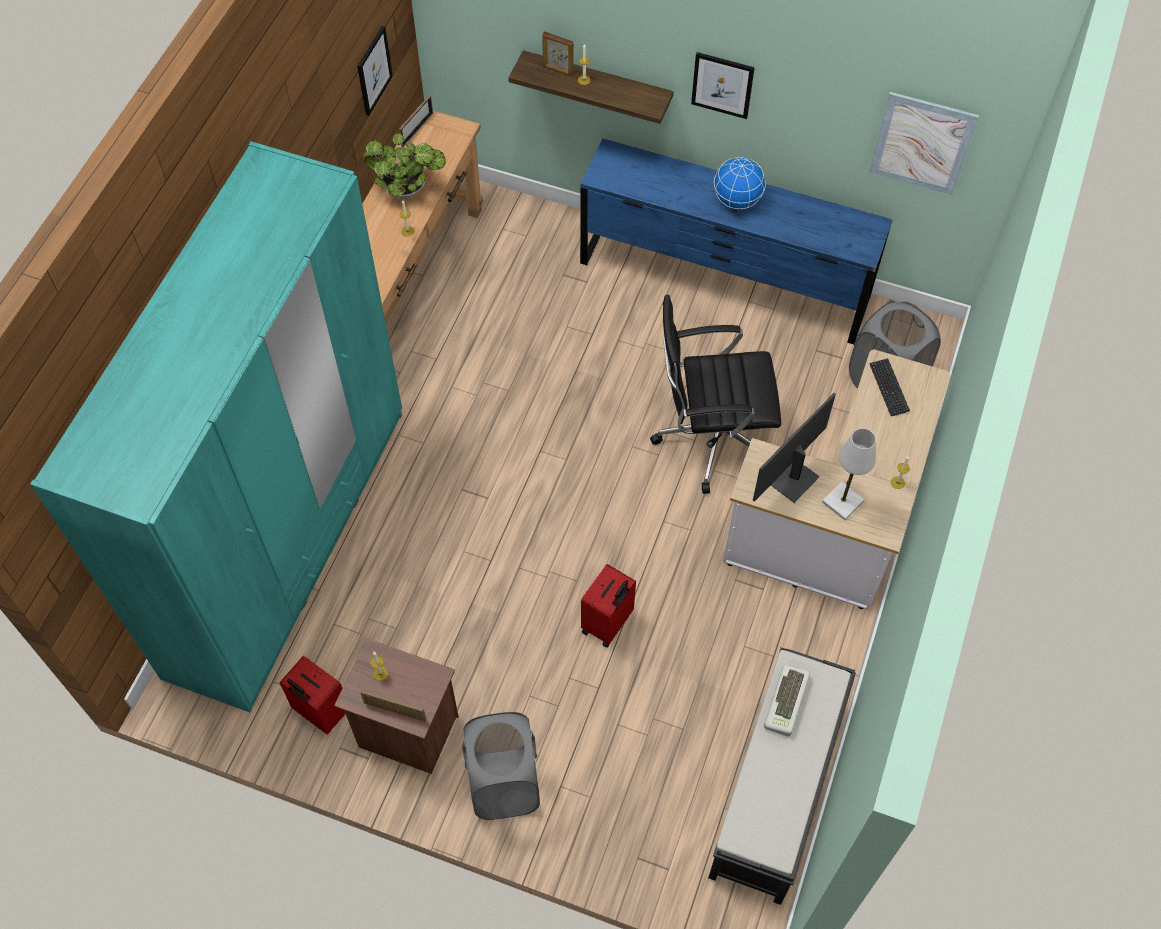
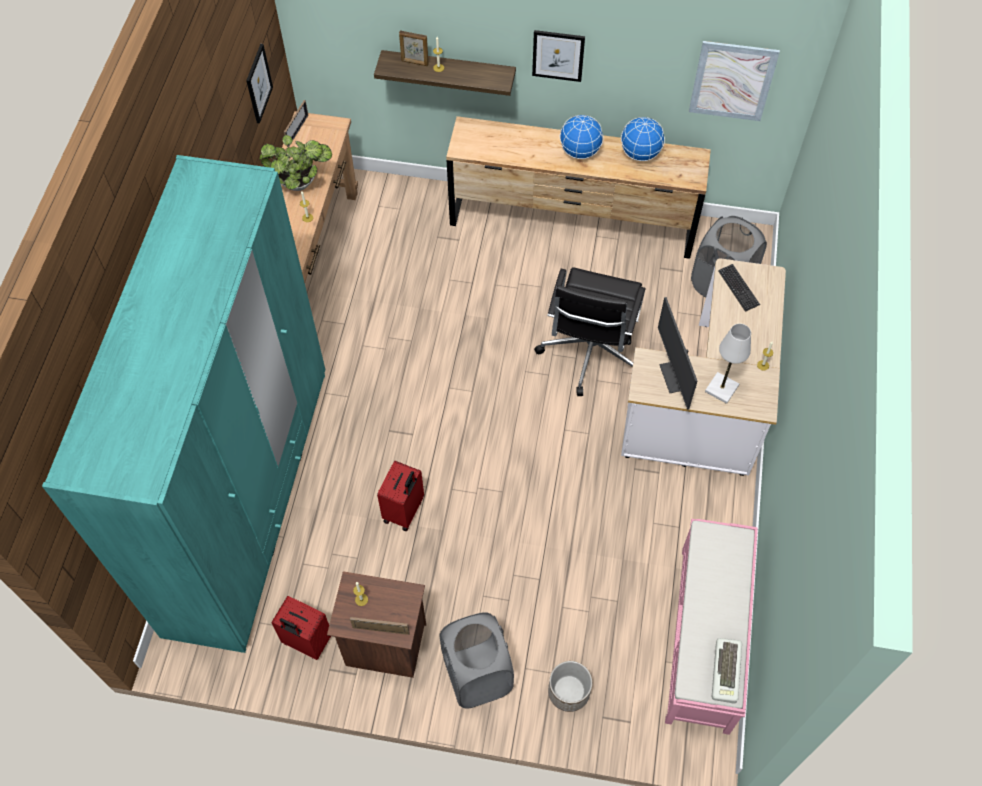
camera: 10 degrees left, 0 degrees up
(605, 822) = (569, 692): none -> planter
(608, 624) = (536, 523): red suitcase -> red suitcase (404, 511)
(711, 437) = (589, 353): black office chair -> black office chair turned 60 degrees counterclockwise
(723, 280) = (572, 222): blue dresser -> brown dresser
(775, 791) = (704, 639): black bench -> pink bench
(787, 703) = (708, 564): keyboard -> keyboard (727, 672)
(792, 479) = (676, 376): monitor -> monitor turned 45 degrees counterclockwise
(807, 213) = (640, 154): none -> globe

